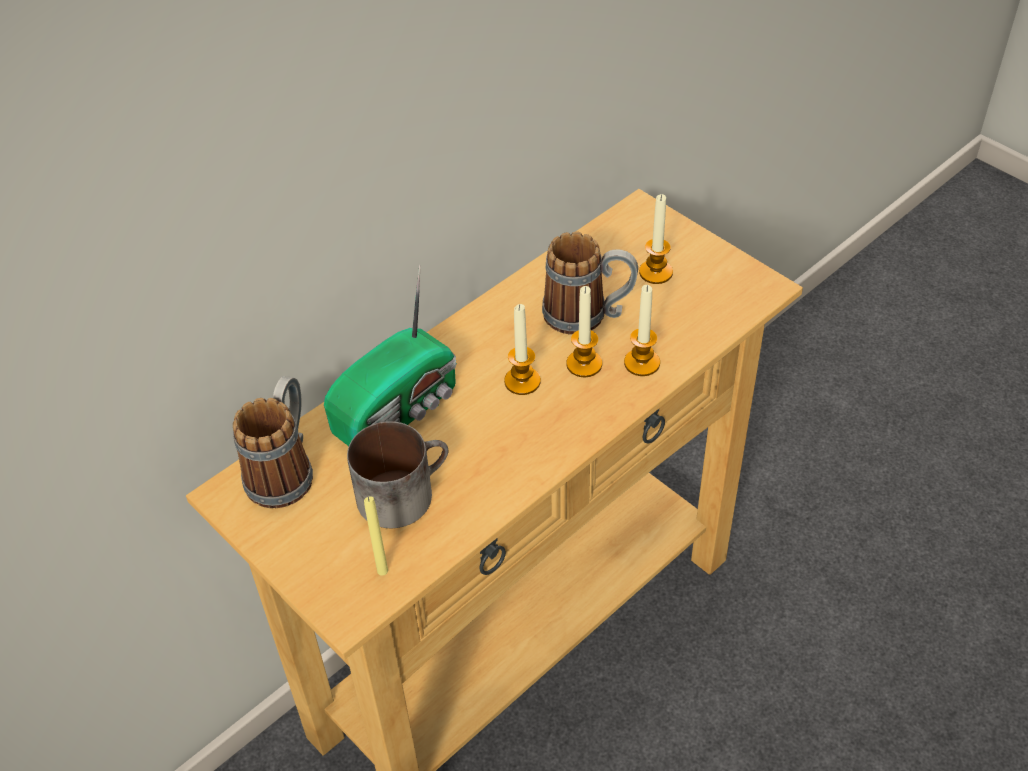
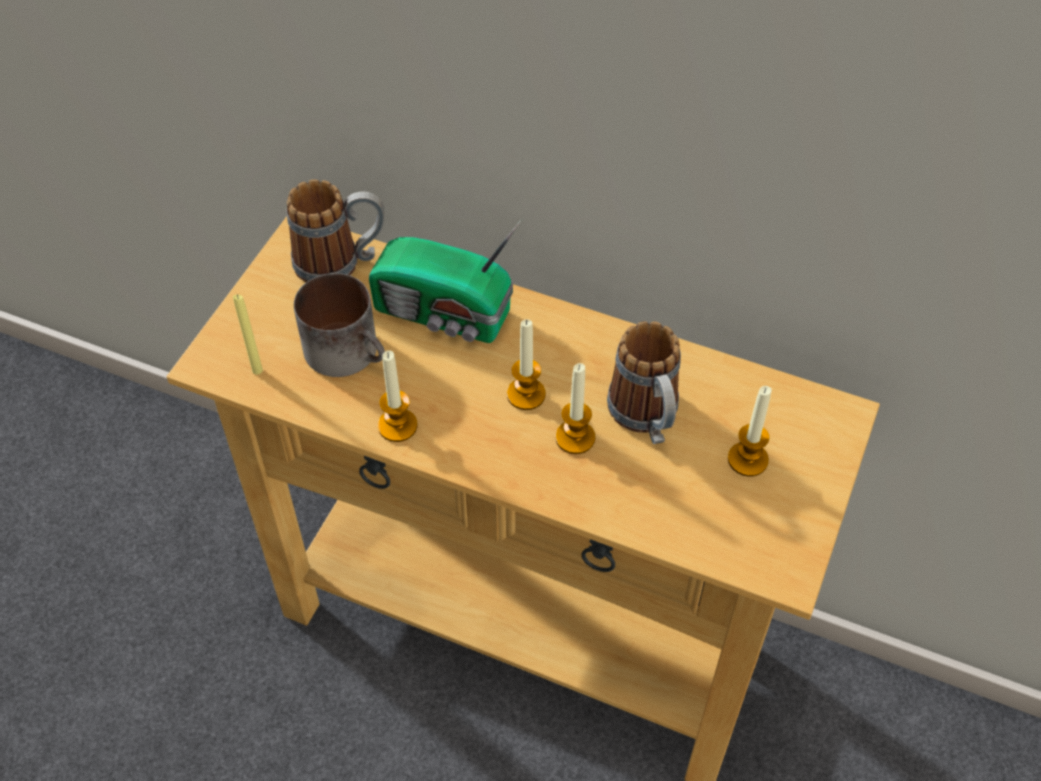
camera: 65 degrees right, 5 degrees up
(642, 363) = (602, 488): candle -> candle (397, 426)

